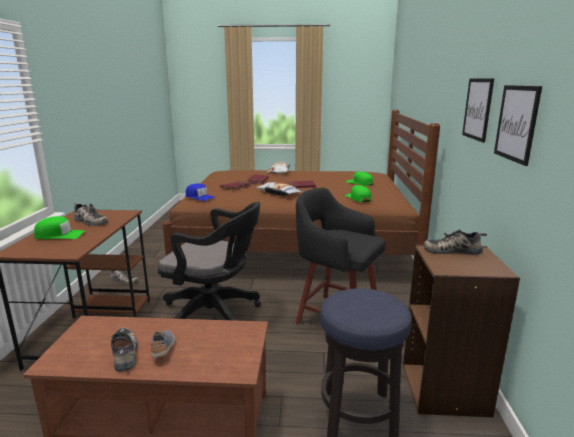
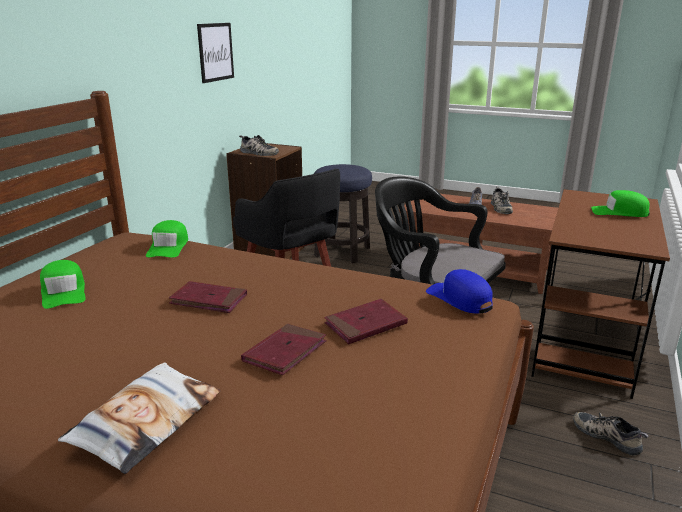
camera: 160 degrees left, 5 degrees up
(89, 221) = (608, 228): shoe -> none
(279, 193) = (285, 282): pillow -> none
(477, 109) = (162, 52): picture -> none

